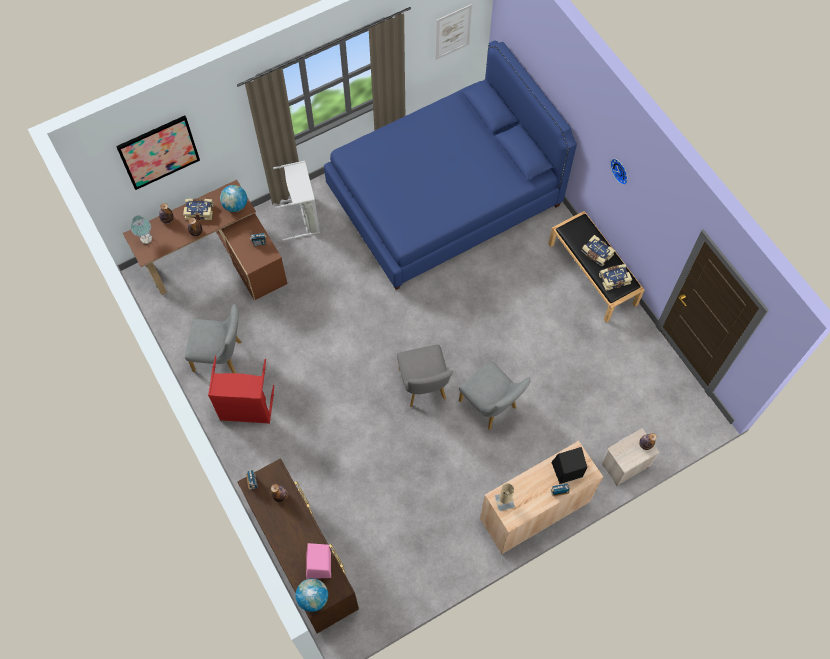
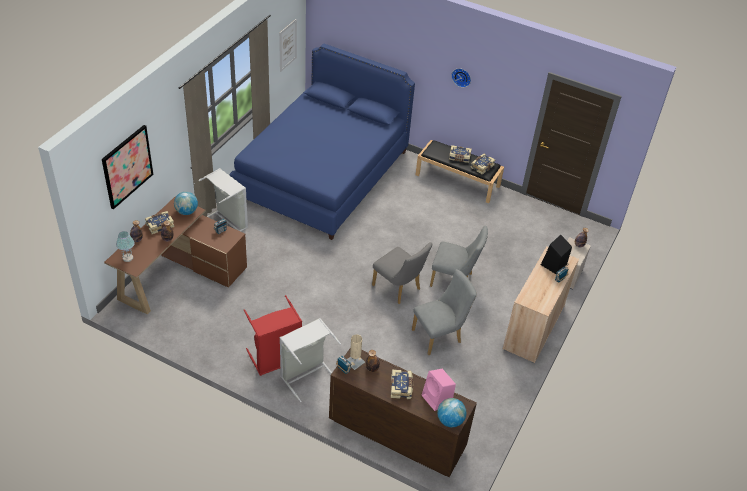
camera: 35 degrees left, 20 degrees down
(221, 356) = (229, 333): grey chair -> grey chair (440, 335)
(263, 443) = (306, 375): none -> grey laundry basket
(293, 534) = (401, 387): none -> book
(504, 501) = (530, 300): beige table lamp -> beige table lamp (355, 362)

